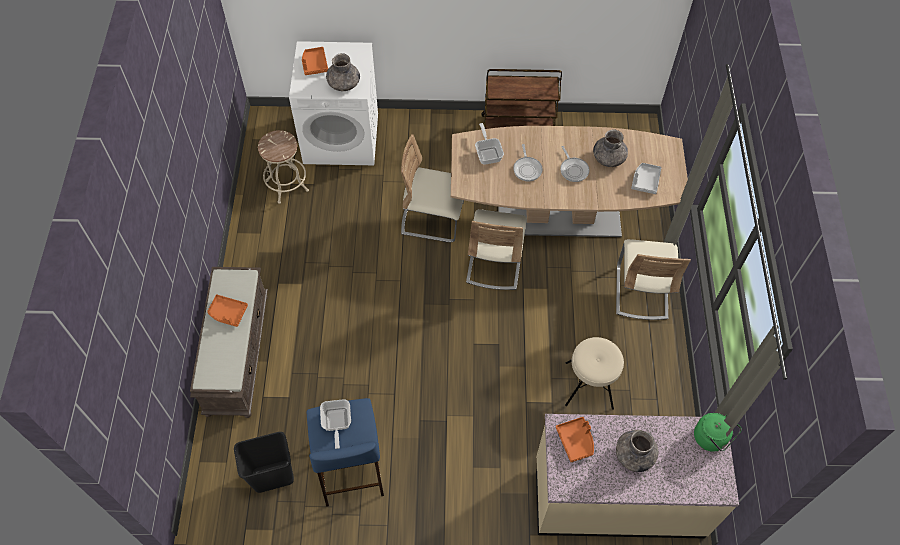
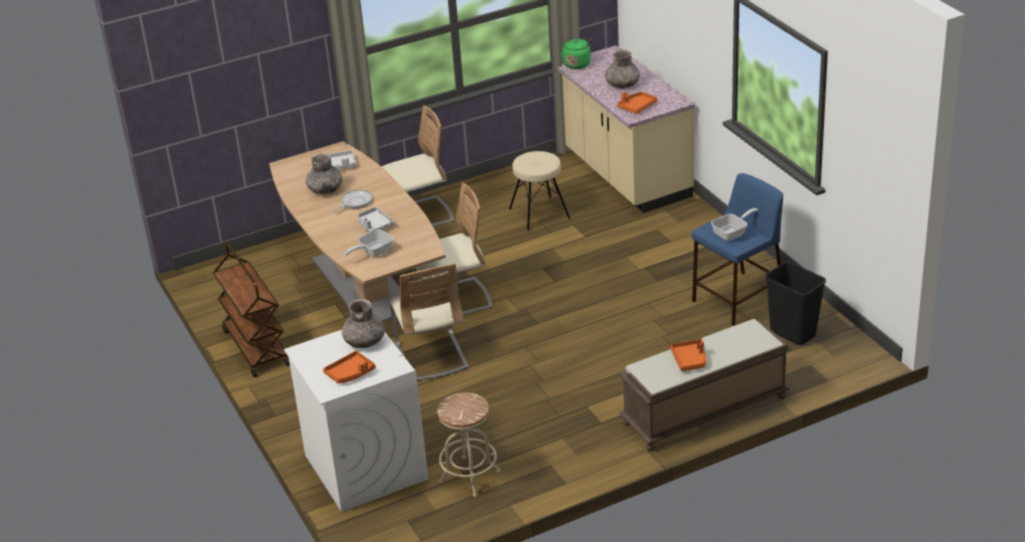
camera: 115 degrees left, 25 degrees down
(527, 169) = (375, 225): frying pan -> grey tray

